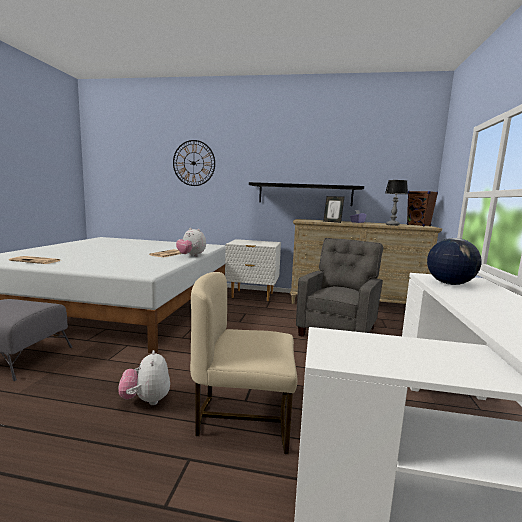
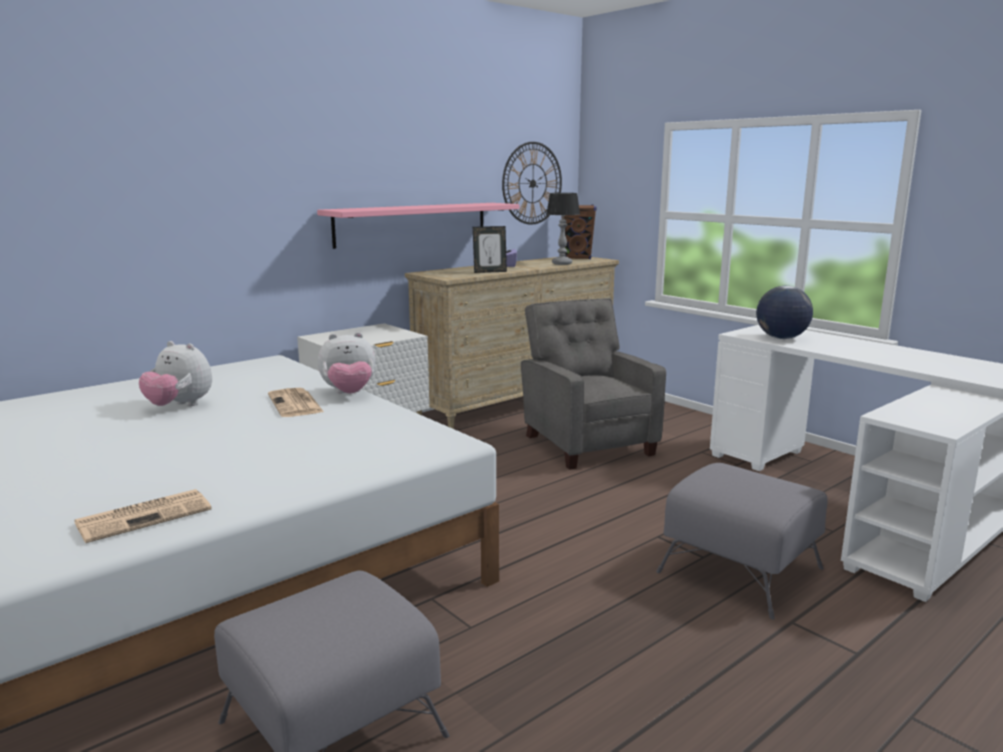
camera: 50 degrees left, 5 degrees up
(146, 400) = (643, 620): plush toy -> plush toy (179, 406)
(194, 163) = (170, 169): wall clock -> wall clock (532, 183)
(244, 418) = (739, 569): beige chair -> grey ottoman
(305, 194) = (412, 224): black shelf -> pink shelf

